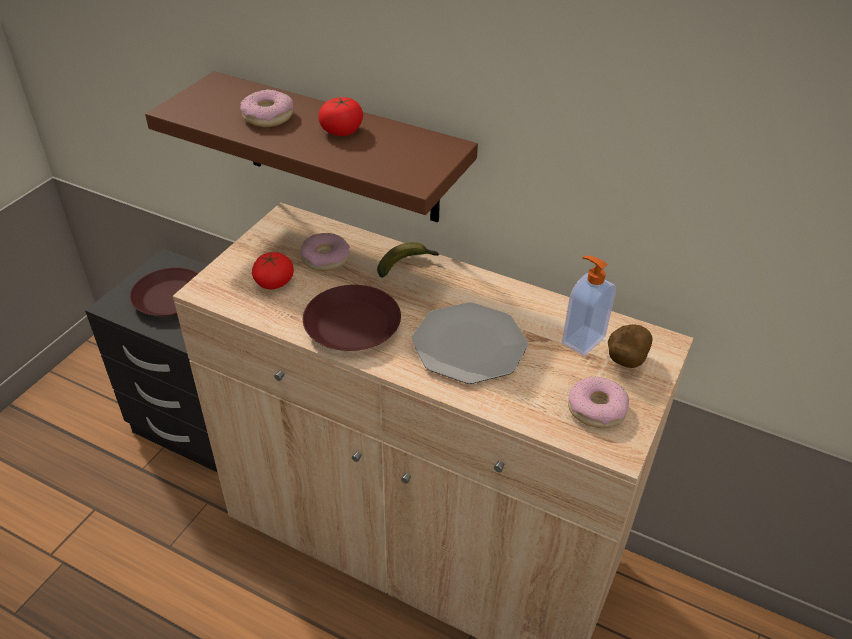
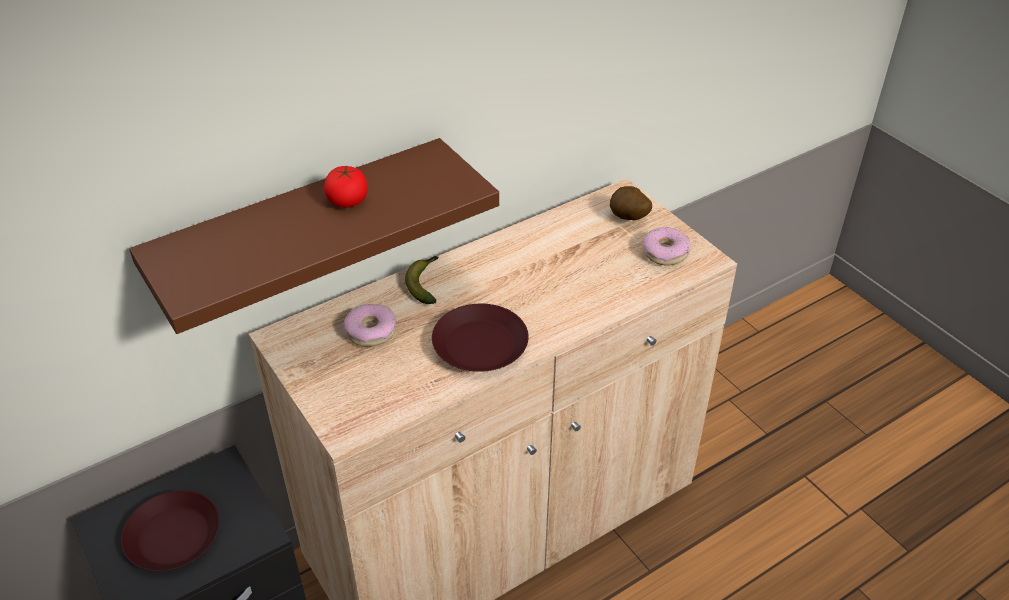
camera: 60 degrees left, 0 degrees up
(268, 116) = (274, 236): donut -> none
(274, 282) = (377, 377): tomato -> none
(469, 345) = (554, 287): plate -> none
(582, 340) = (591, 228): soap dispenser -> none

